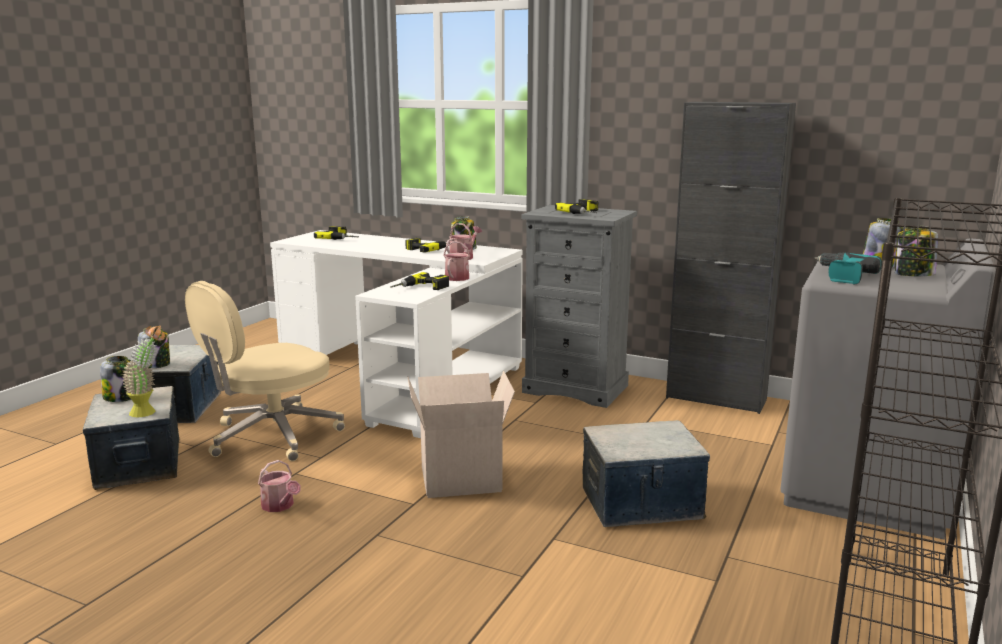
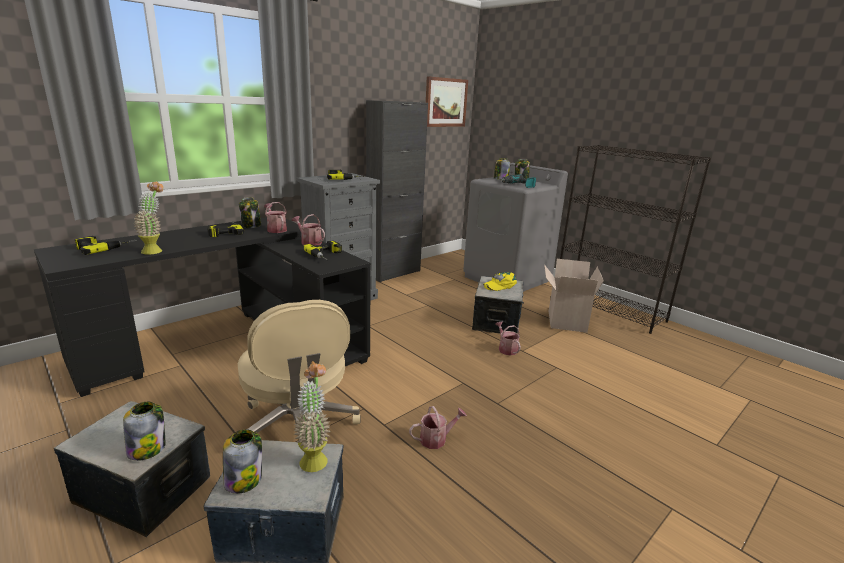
camera: 70 degrees left, 5 degrees up
(348, 246) = (156, 250): none -> potted plant
(405, 373) = (233, 344): white desk -> black desk
(462, 478) = (438, 360): cardboard box -> cardboard box (565, 321)
(545, 524) = (506, 349): none -> watering can
(653, 437) = (500, 285): none -> yellow cap
(906, 103) = (445, 102): none -> picture

